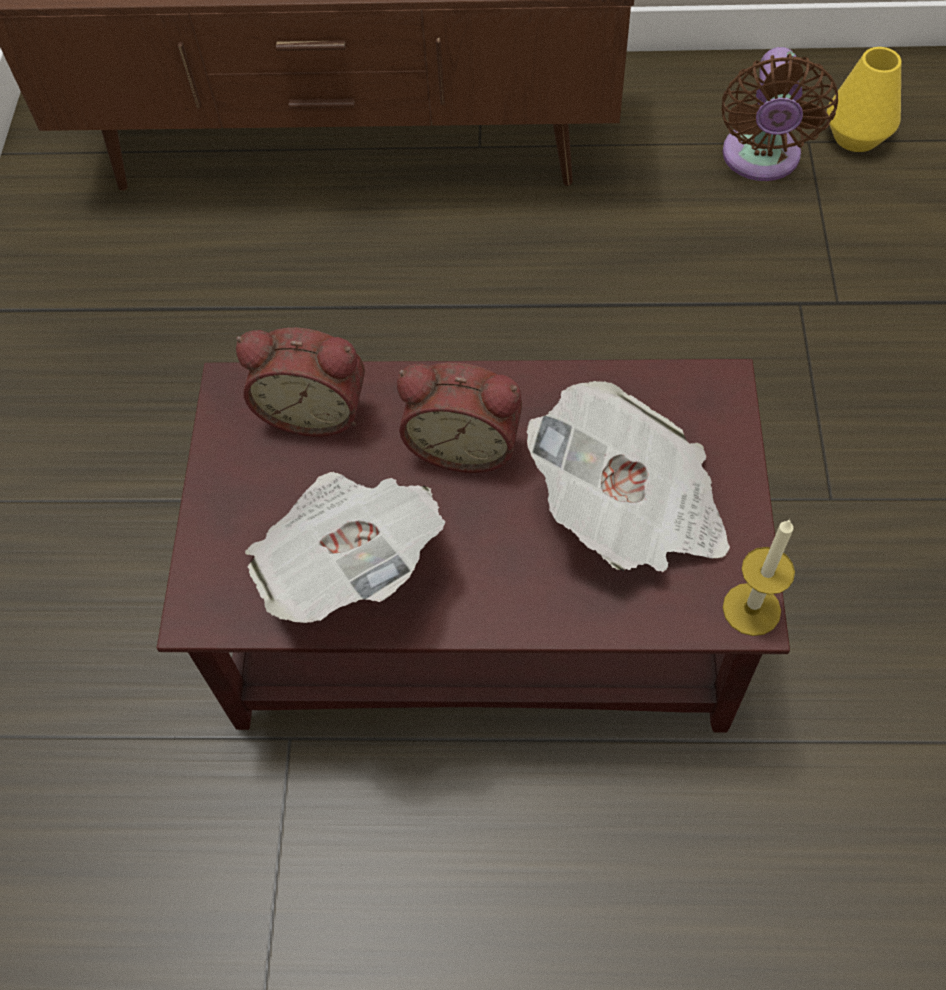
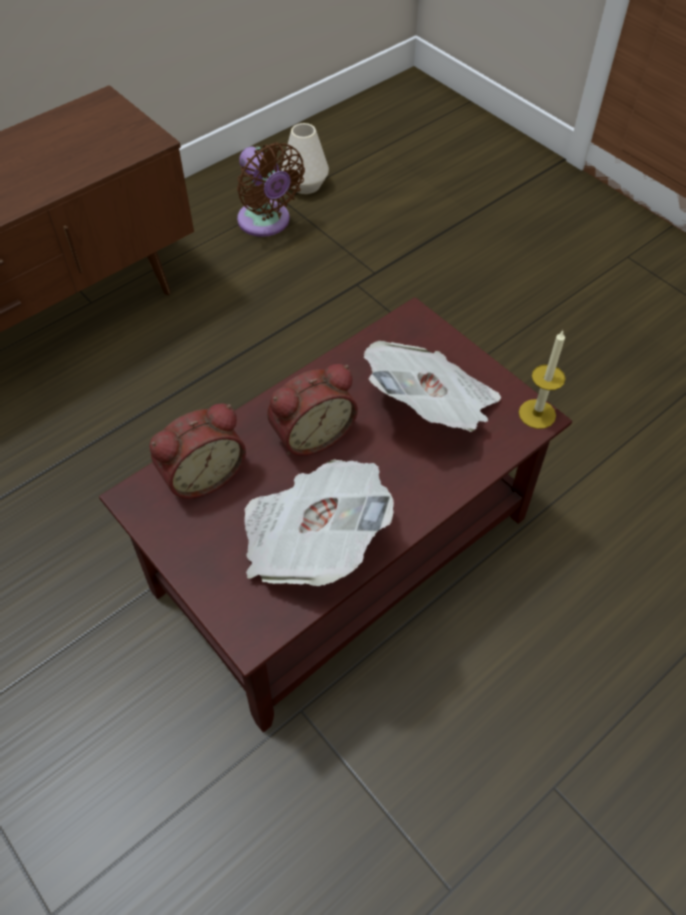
camera: 45 degrees left, 5 degrees down
(856, 136) = (305, 185): yellow vase -> white vase

